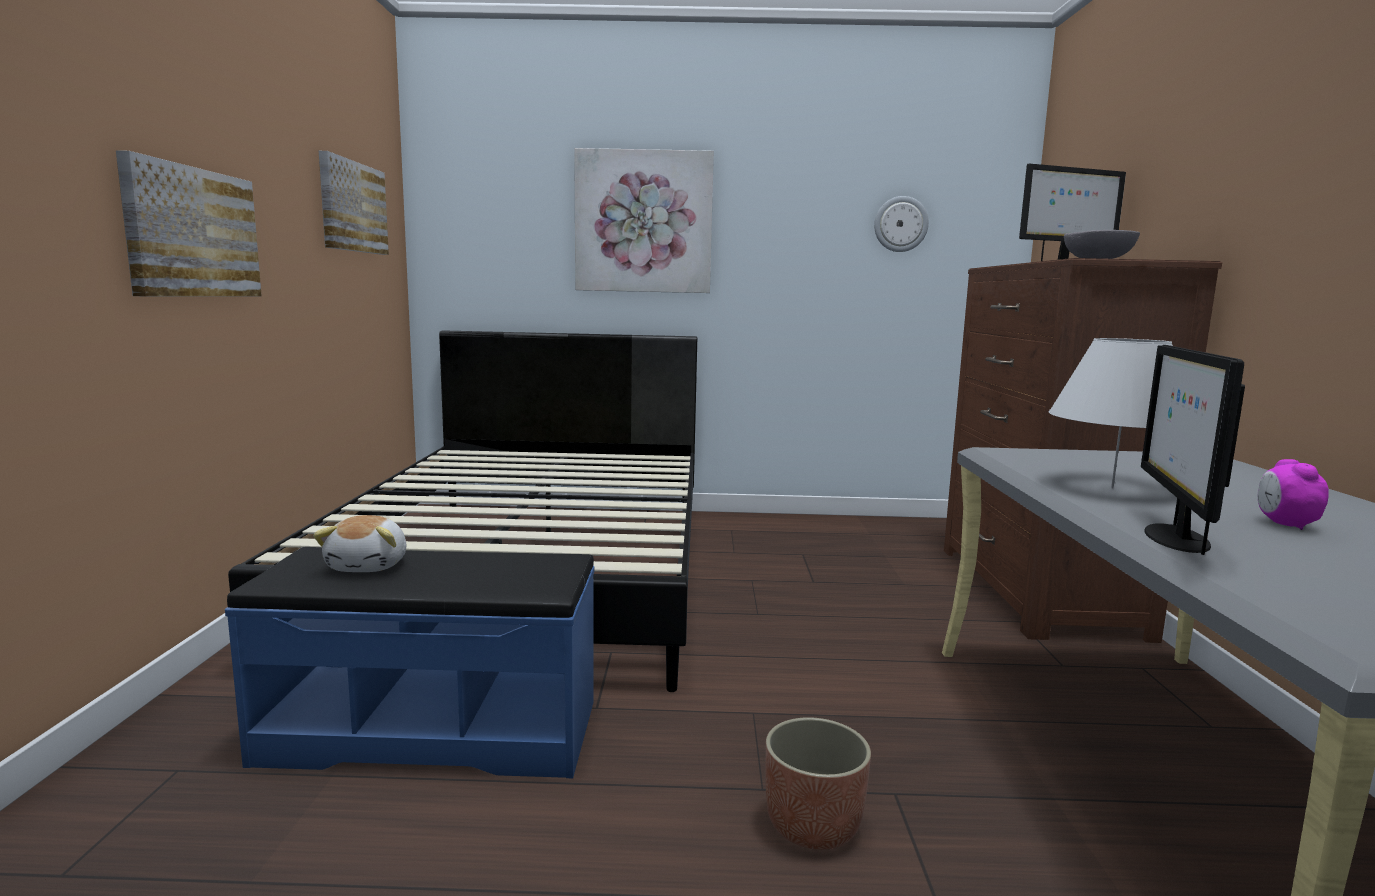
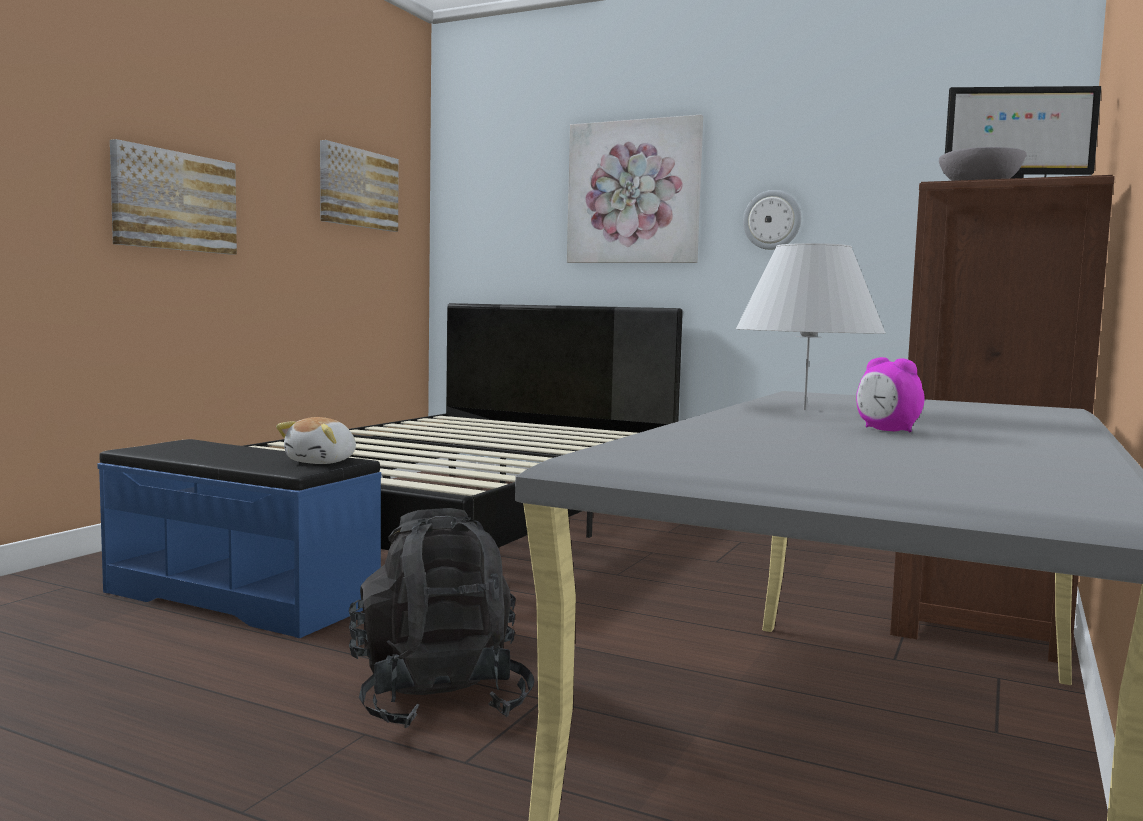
camera: 25 degrees right, 5 degrees down
(369, 565) = (209, 449): plush toy -> plush toy (323, 462)
(813, 826) = (439, 700): planter -> black backpack
(900, 224) = (912, 178): wall clock -> wall clock (772, 220)
(1174, 538) = (712, 424): monitor -> none
(1285, 524) = (887, 430): alarm clock -> alarm clock turned 75 degrees counterclockwise

